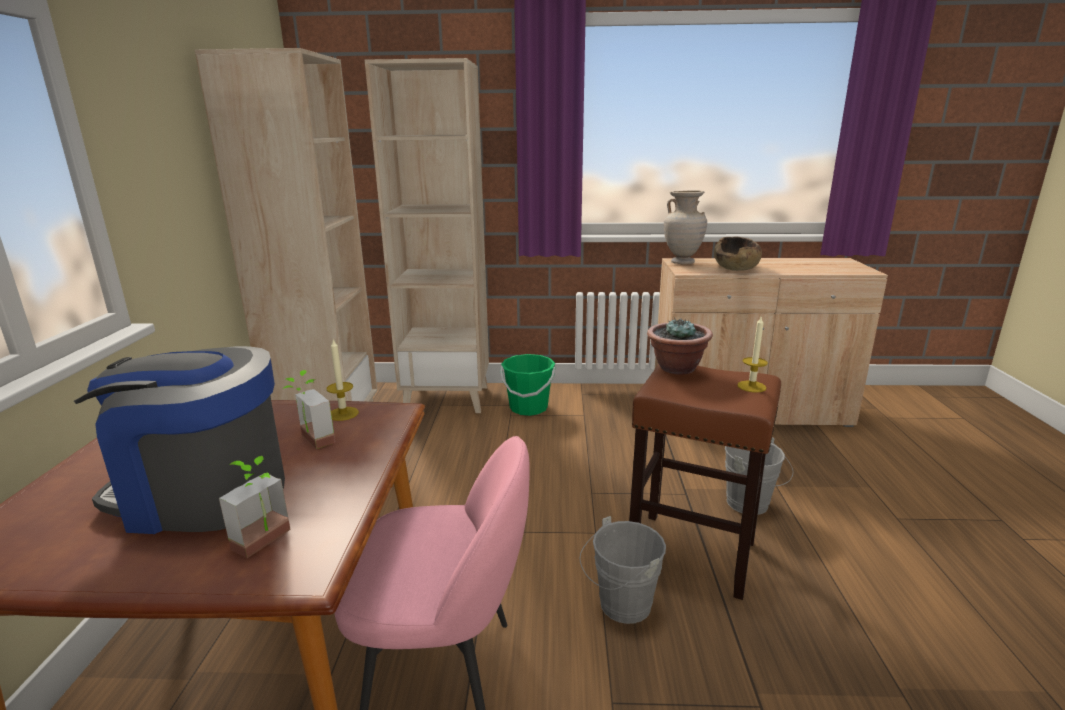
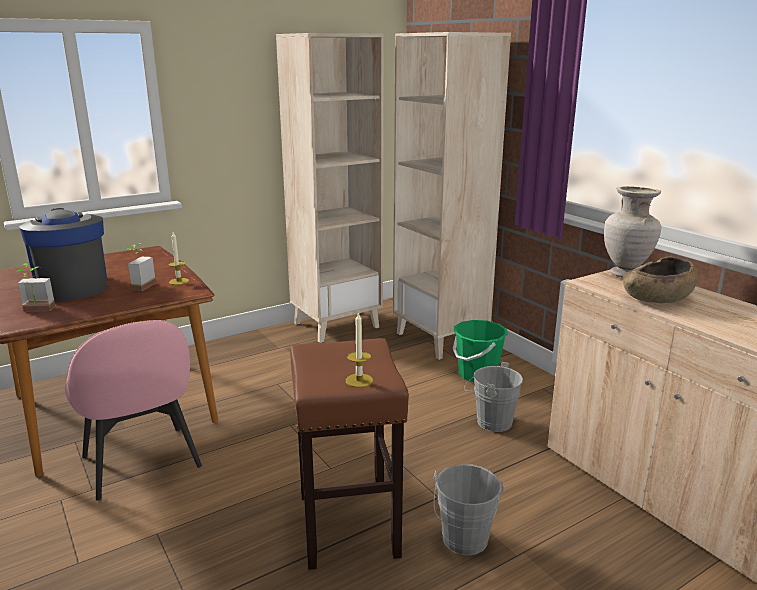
camera: 55 degrees right, 0 degrees up
(620, 606) = (252, 508): grey bucket -> grey bucket (490, 421)
(676, 368) = (364, 345): potted plant -> none

